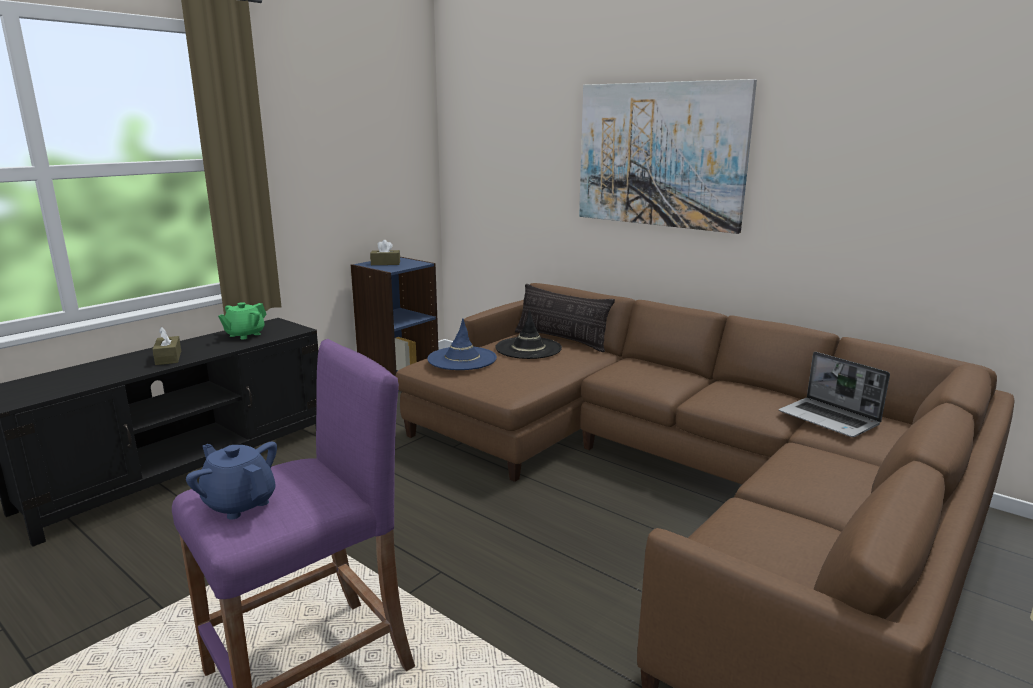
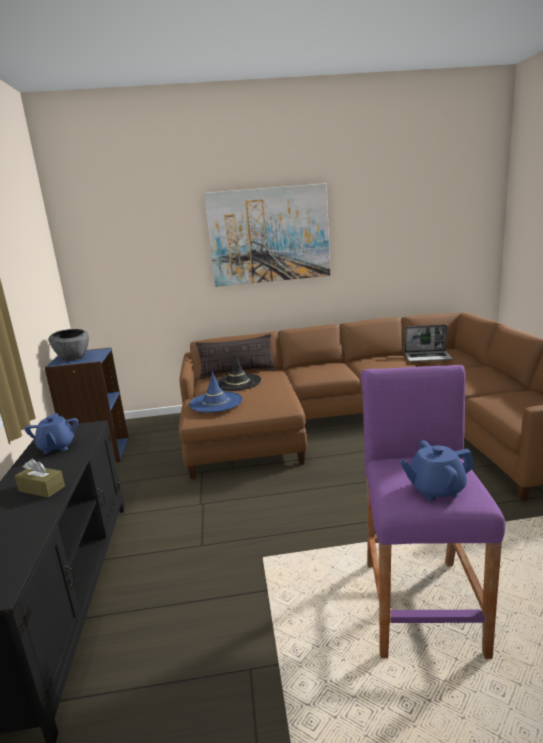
camera: 45 degrees left, 0 degrees up
(244, 335) = (56, 447): green teapot -> blue teapot
(385, 263) = (73, 358): brown tissue box -> bowl

